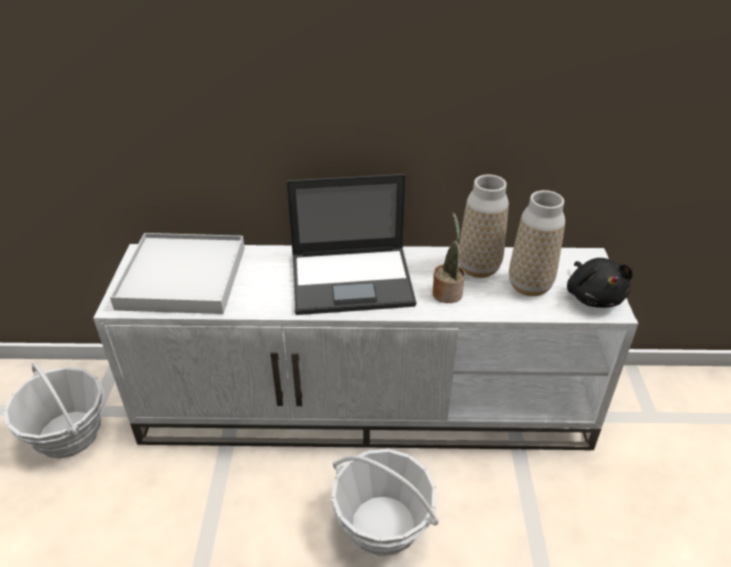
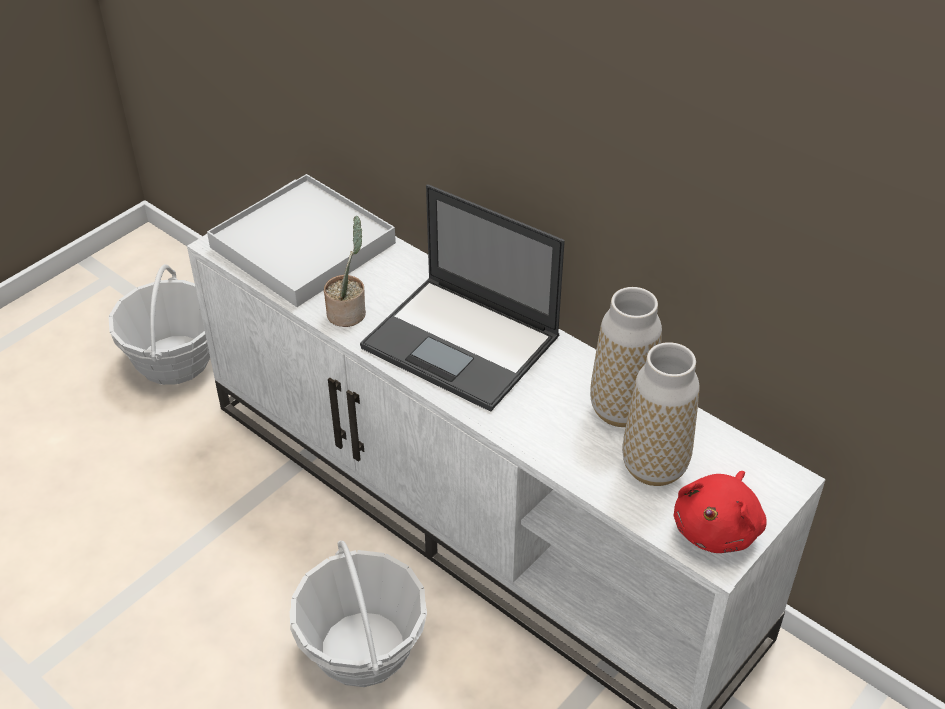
camera: 40 degrees right, 5 degrees up
(447, 292) = (547, 417): potted plant -> potted plant (348, 312)
(593, 296) = (717, 528): black plush toy -> red plush toy

